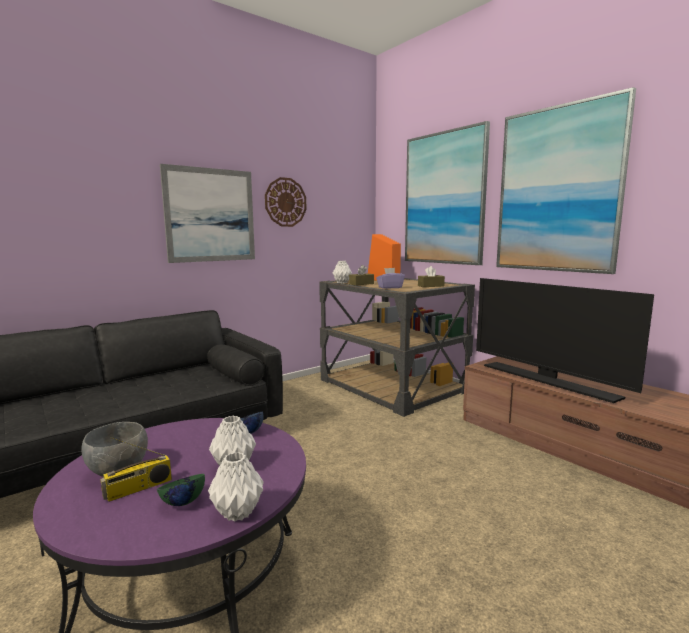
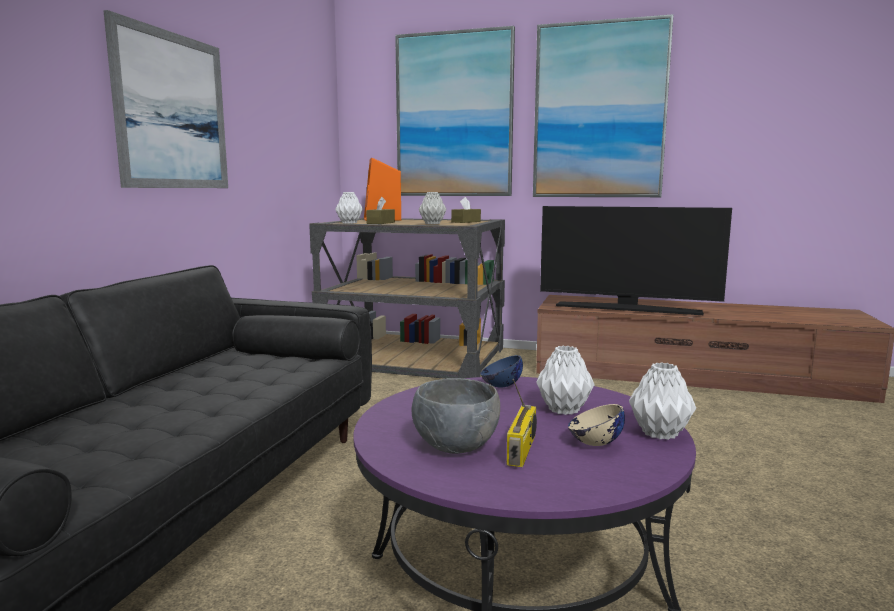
camera: 35 degrees left, 0 degrees up
(183, 502) = (594, 443): green bowl -> beige bowl
(285, 202) = (255, 103): wall clock -> none
(390, 287) = (432, 224): purple tissue box -> grey vase

